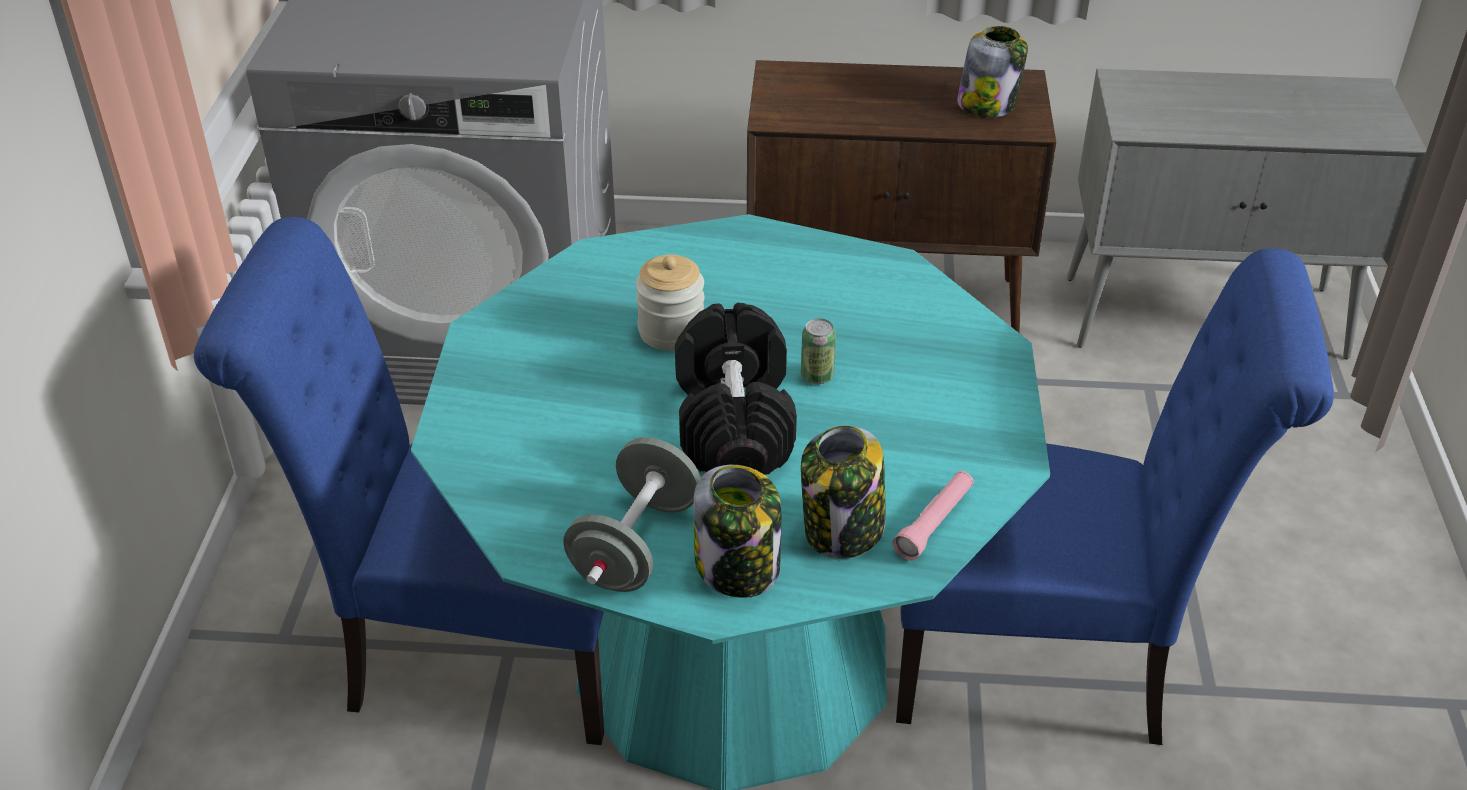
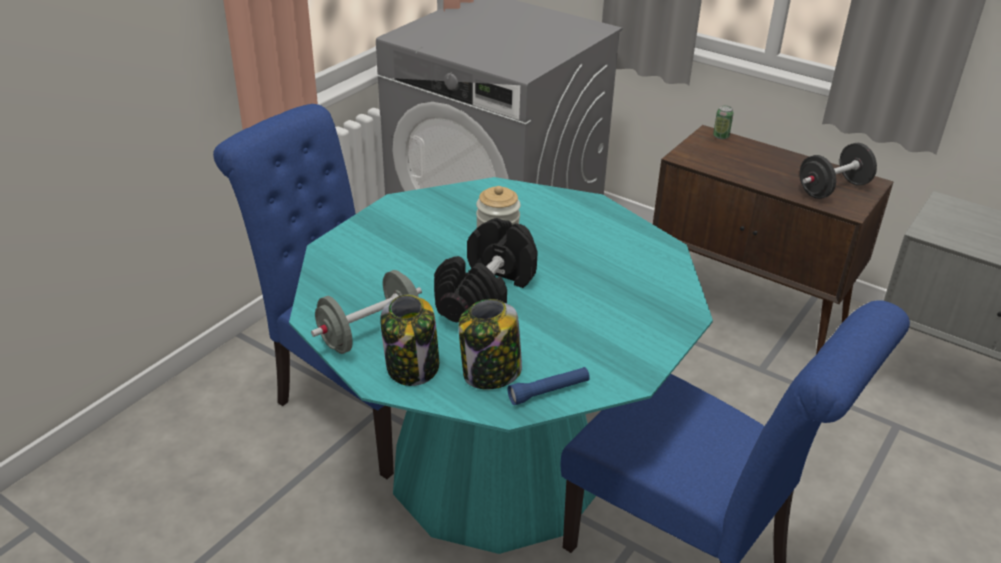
camera: 30 degrees right, 5 degrees down
(817, 376) = (557, 289): can -> can (721, 136)
(934, 523) = (549, 392): pink flashlight -> blue flashlight
(987, 105) = (833, 189): jar -> black dumbbell

